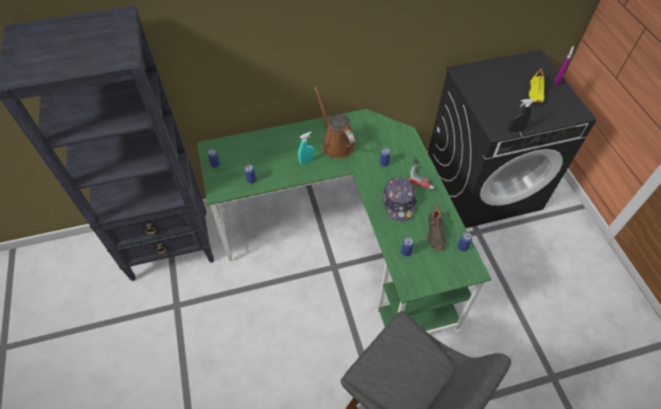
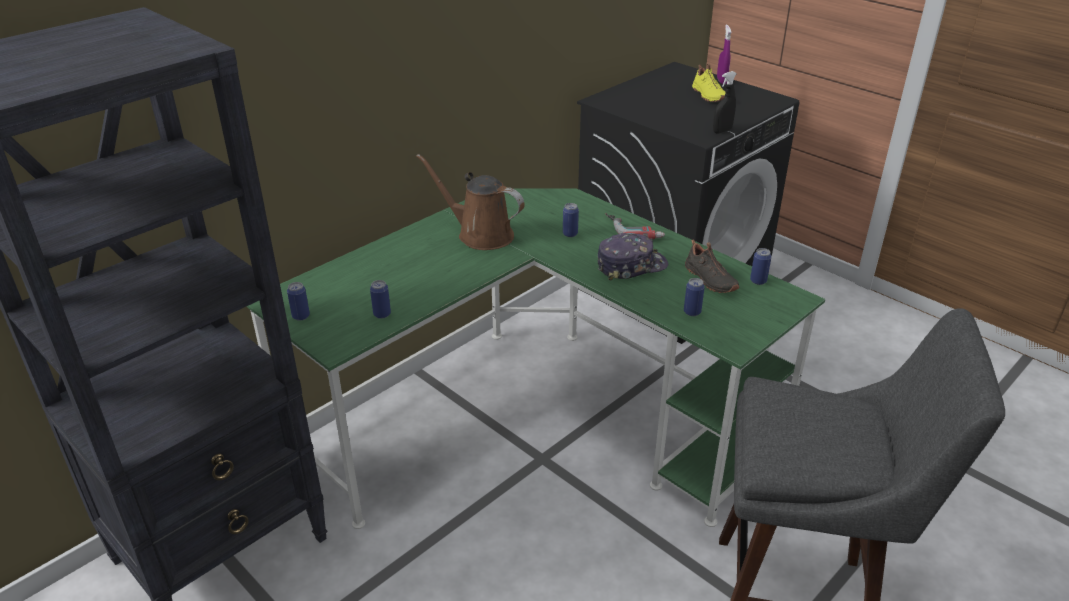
camera: 30 degrees left, 20 degrees down
(306, 161) = (453, 266): turquoise spray bottle -> none
(399, 203) = (631, 266): cap -> cap turned 75 degrees counterclockwise

